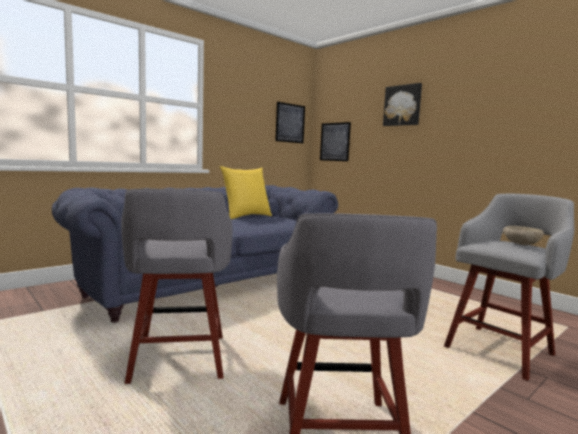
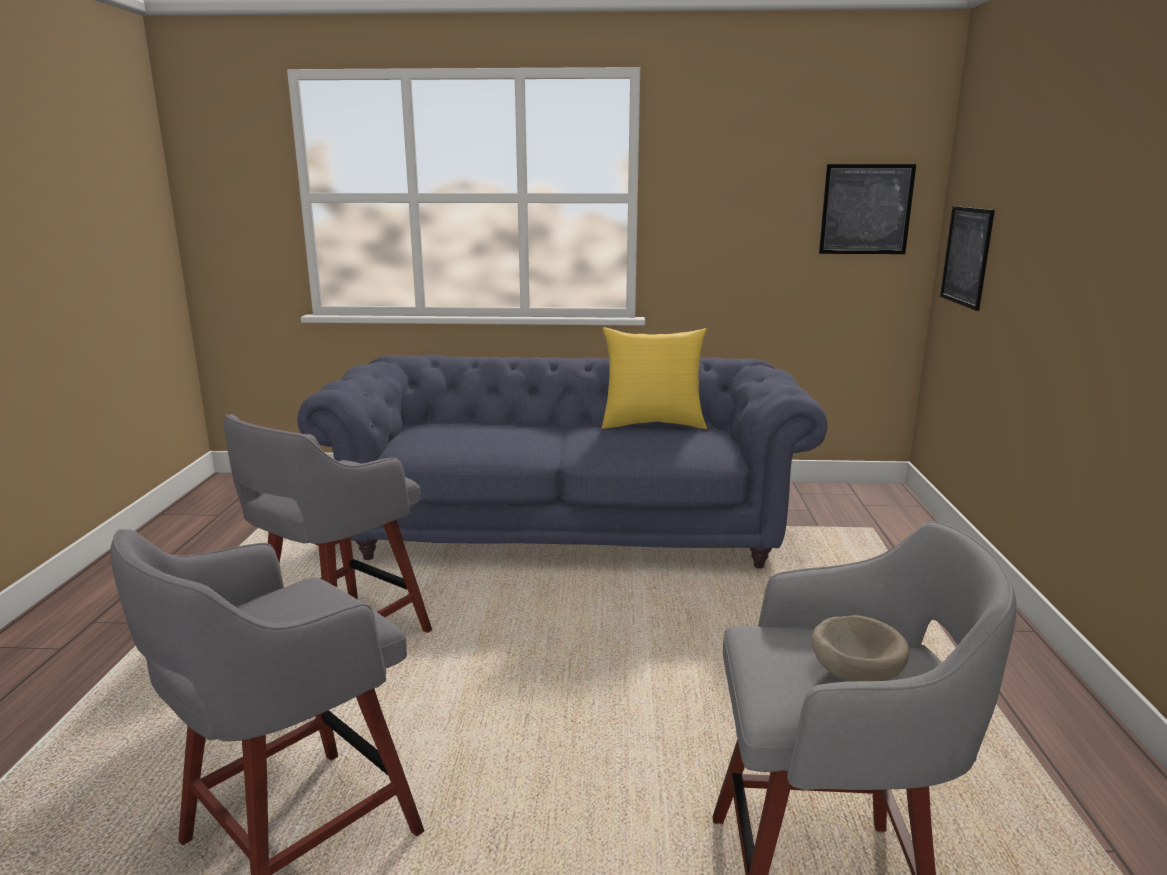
camera: 45 degrees right, 10 degrees up
(402, 105) = (1083, 178): picture -> none

